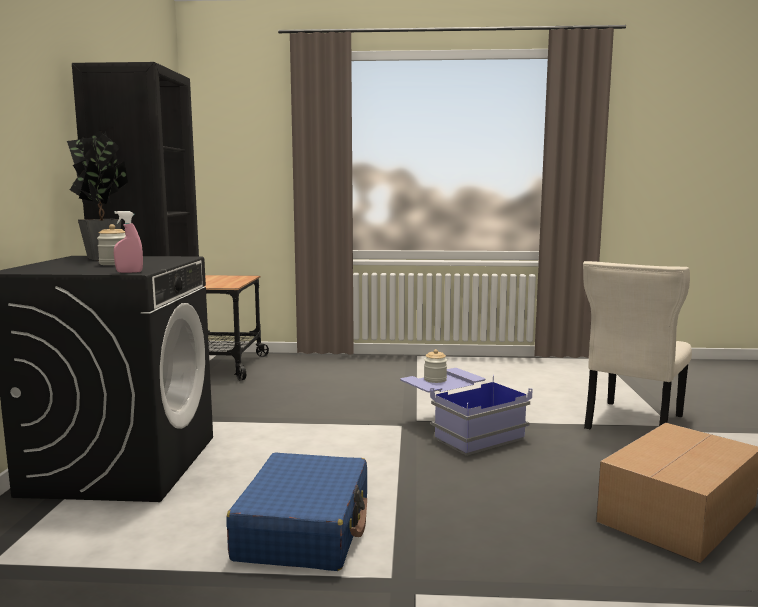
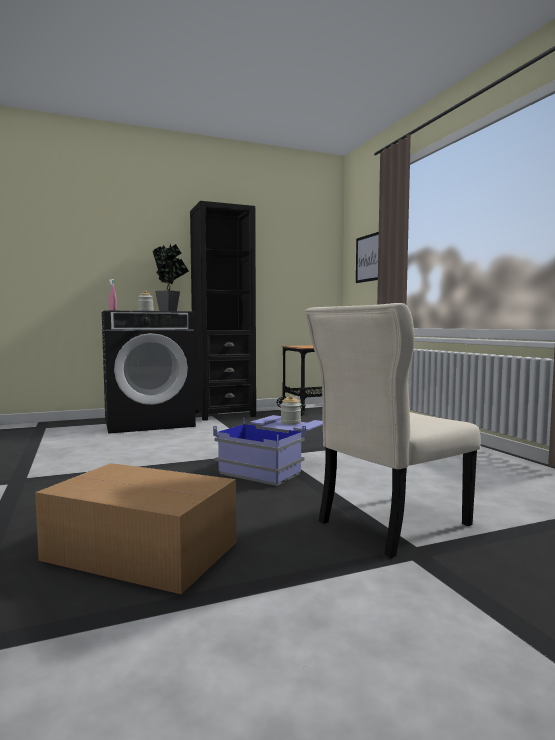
camera: 65 degrees right, 5 degrees down
(253, 160) = (369, 258): none -> picture
(304, 529) = (83, 456): blue suitcase -> none
(632, 423) = (388, 525): beige chair -> beige chair turned 45 degrees counterclockwise

